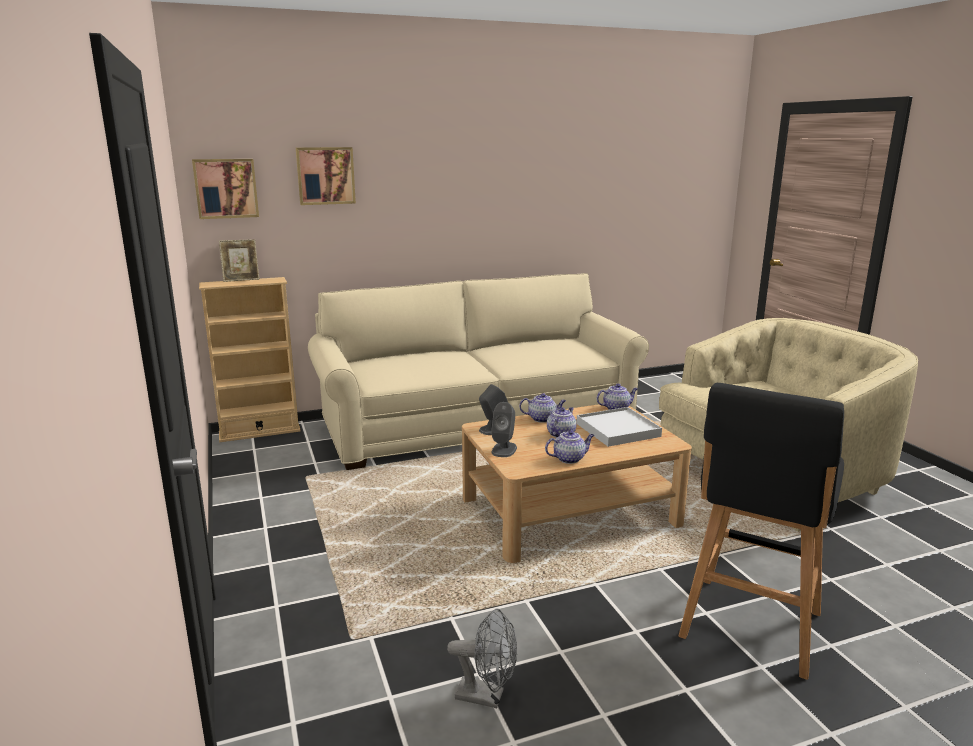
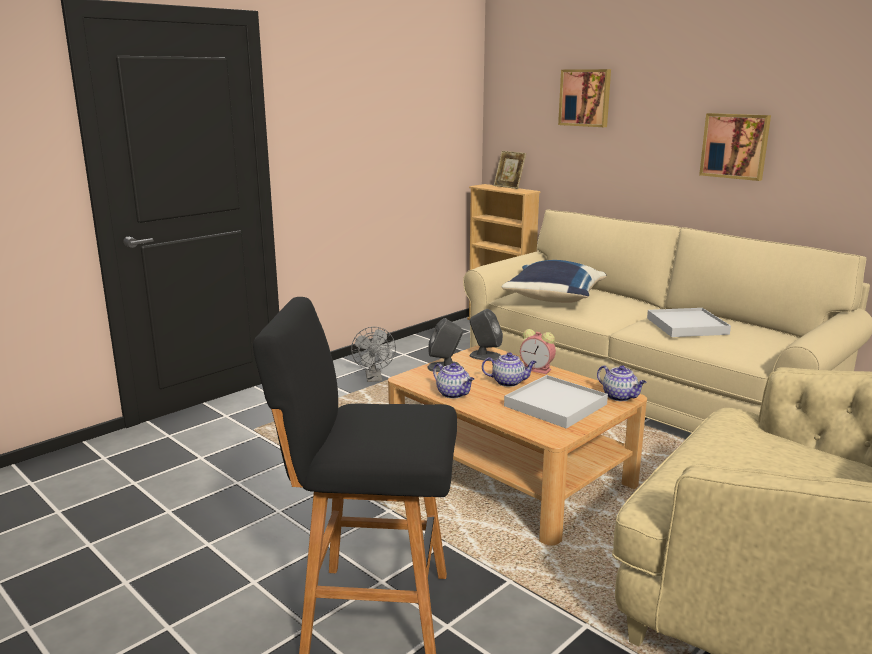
camera: 65 degrees right, 0 degrees up
(226, 188) = (512, 105): picture -> picture (735, 146)
(411, 371) = (553, 299): none -> blue pillow
(487, 696) = (212, 491): grey fan -> grey fan (374, 379)
(528, 353) = (686, 326): none -> white tray
(542, 419) = (538, 369): teapot -> alarm clock

